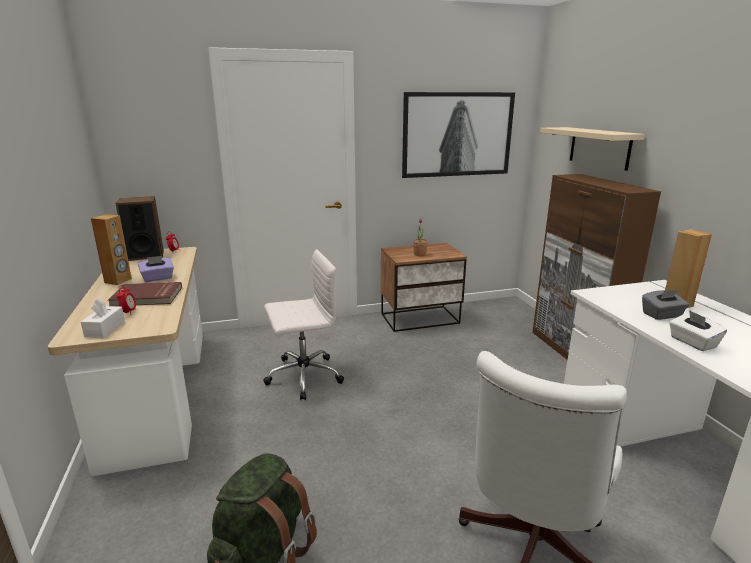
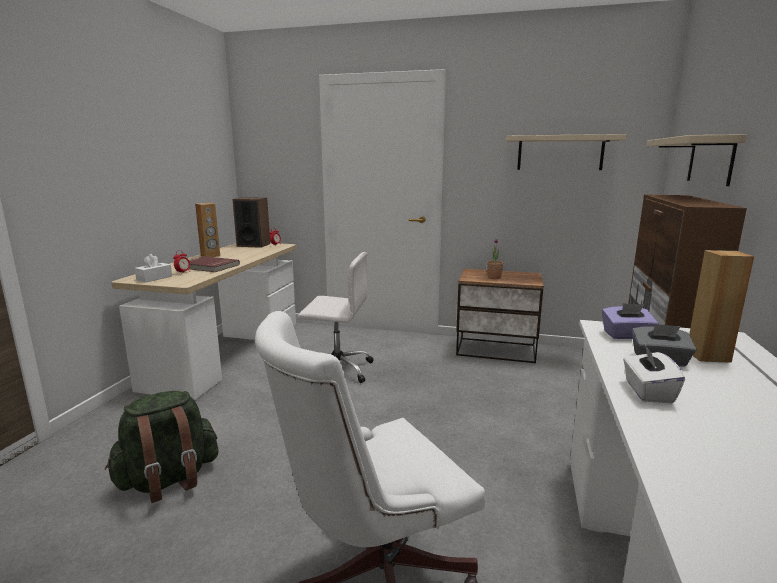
camera: 30 degrees right, 5 degrees down
(158, 278) = (235, 258): purple tissue box -> purple tissue box (627, 335)
(457, 134) = (560, 153): picture -> beige shelf

